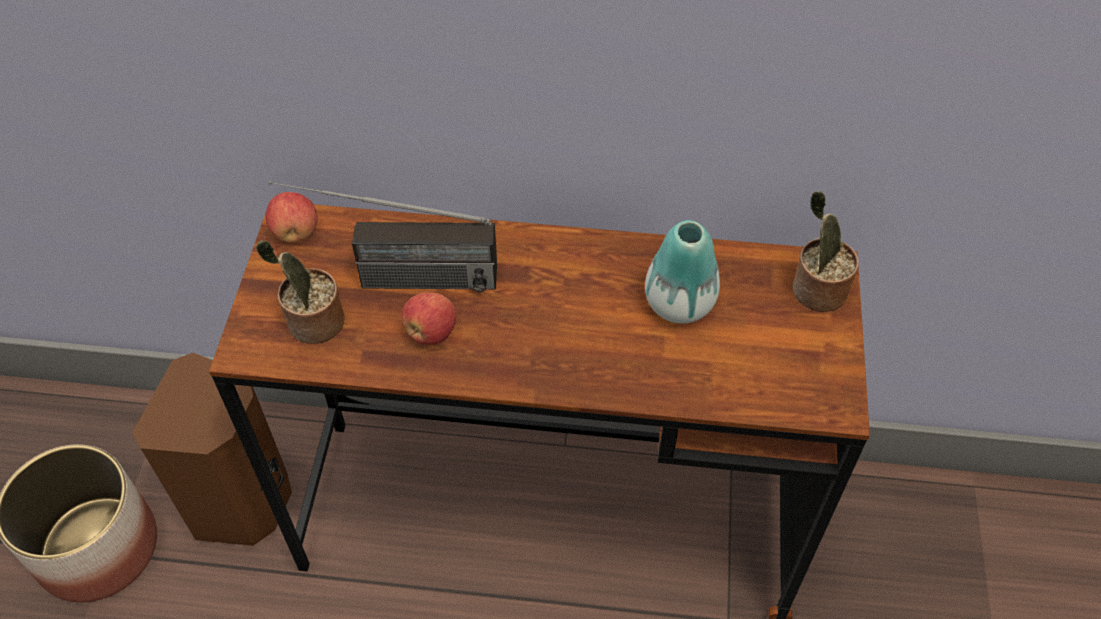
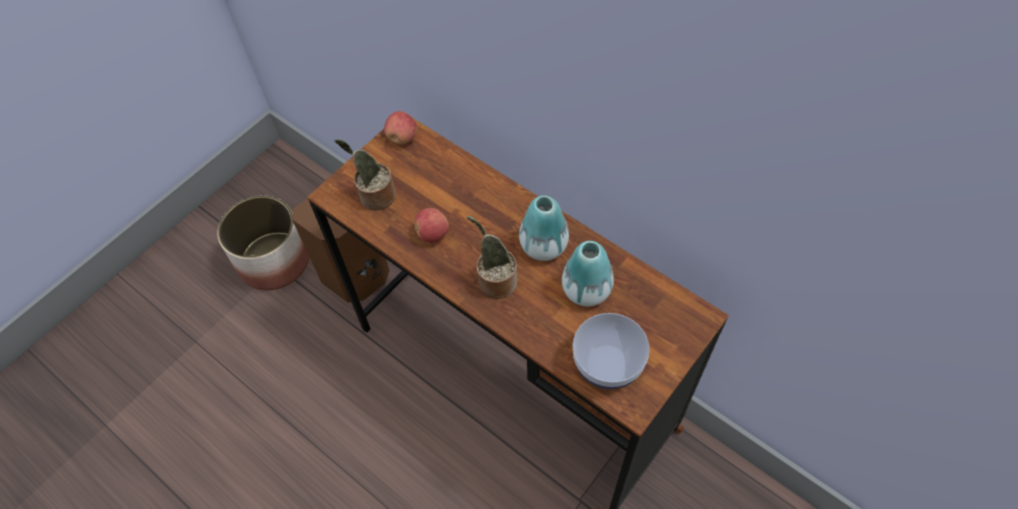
camera: 35 degrees right, 5 degrees up
(393, 279) = (434, 191): radio -> none
(587, 278) = (543, 246): none -> vase
(771, 376) = (607, 365): none -> bowl
(815, 290) = (679, 326): potted plant -> potted plant (495, 281)

